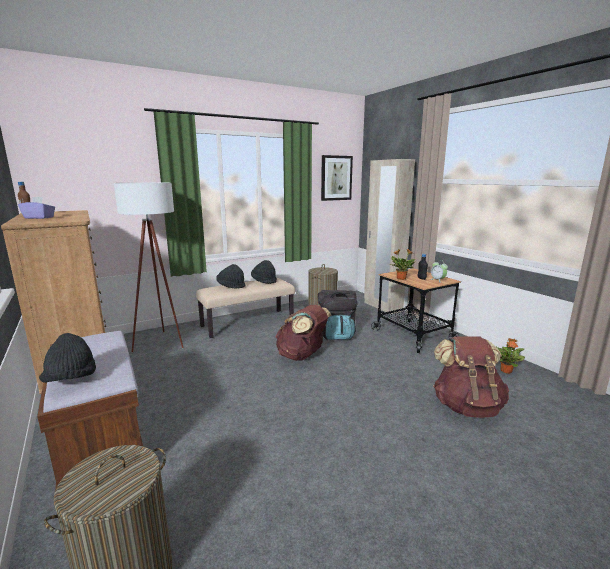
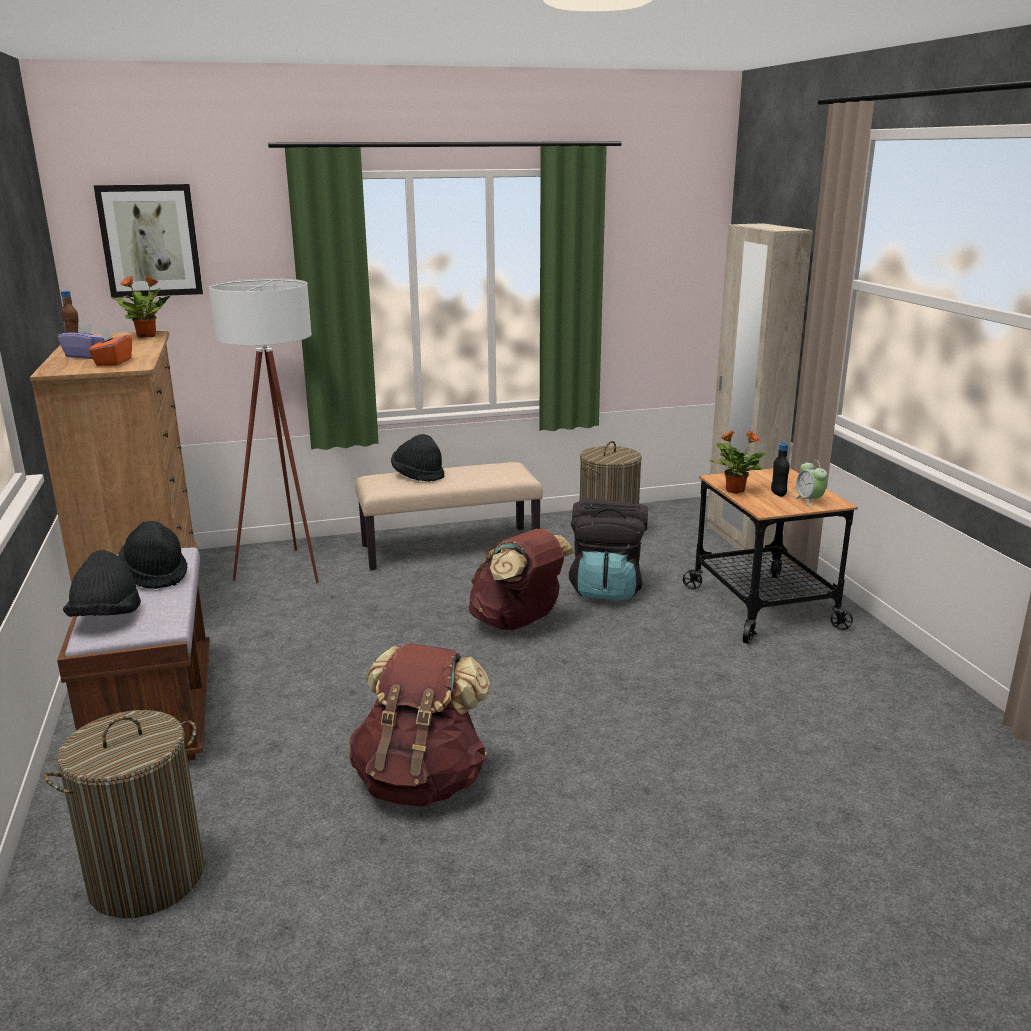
camera: 15 degrees right, 5 degrees up
(59, 219) = (113, 362): none -> orange tissue box
(264, 281) = (486, 468): black hat -> black hat (156, 575)
(336, 178) = (665, 254): picture -> picture (150, 241)
(466, 406) = (767, 751): brown backpack -> brown backpack (421, 781)
(506, 371) = (904, 700): potted plant -> potted plant (147, 336)

